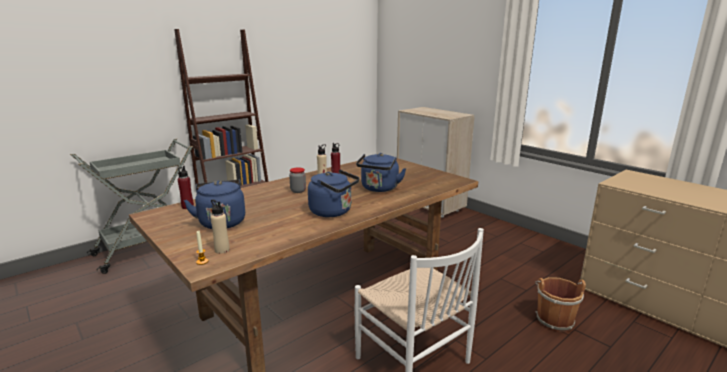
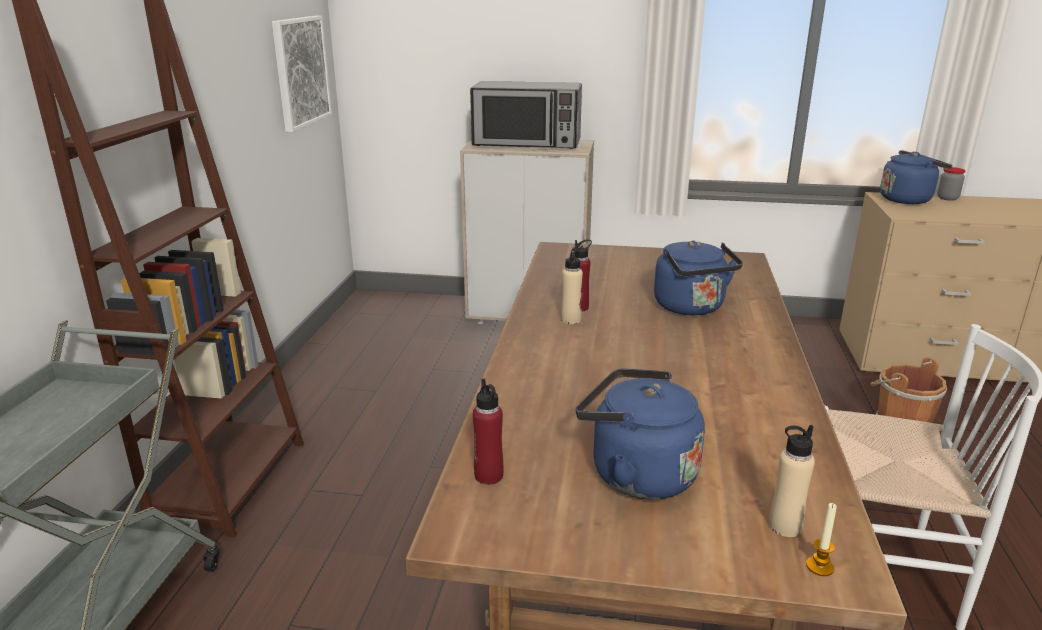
camera: 40 degrees left, 5 degrees up
(298, 191) = (592, 356): jar -> jar (947, 198)
(333, 212) = (739, 374): blue kettle -> blue kettle (907, 199)
(346, 68) = (300, 72): none -> picture
(436, 112) = (527, 143): none -> microwave

